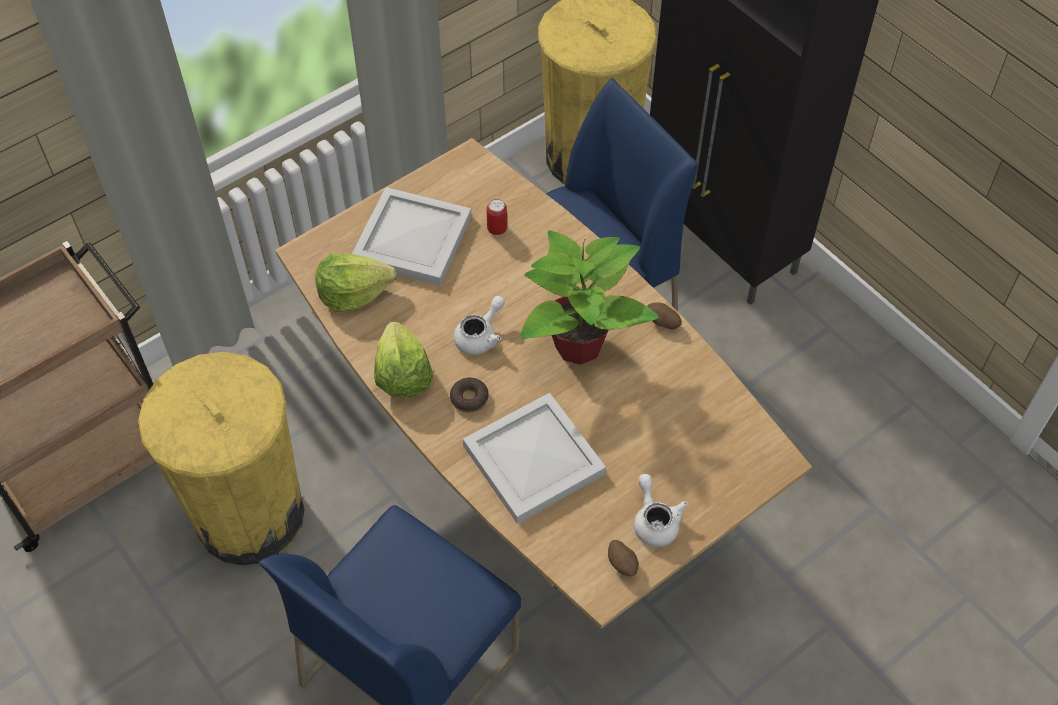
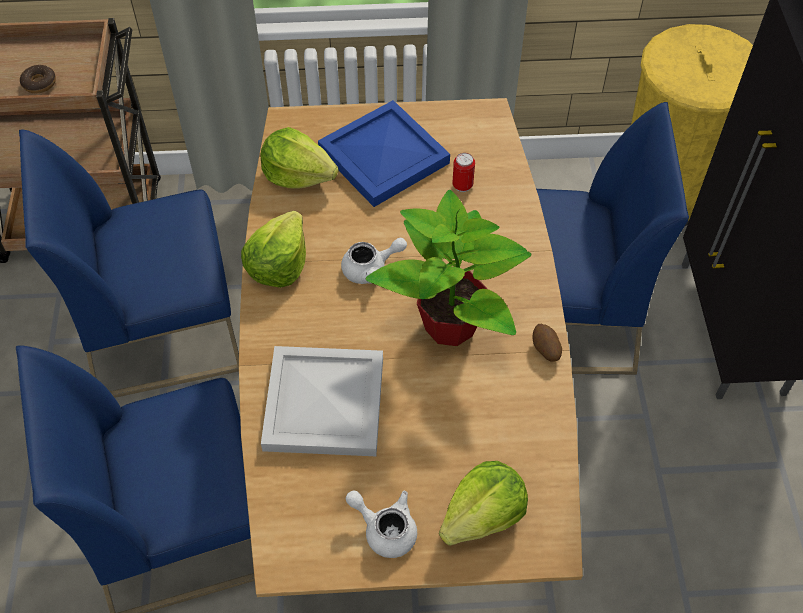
camera: 35 degrees right, 0 degrees up
(250, 516) = (164, 329): yellow trash can -> blue chair
(413, 241) = (383, 158): white tray -> blue tray
(469, 398) = (316, 316): donut -> donut (39, 83)
(622, 564) = (321, 549): potato -> none
(655, 521) = (385, 529): white teapot -> white teapot turned 75 degrees counterclockwise
(714, 468) = (483, 515): none -> lettuce

